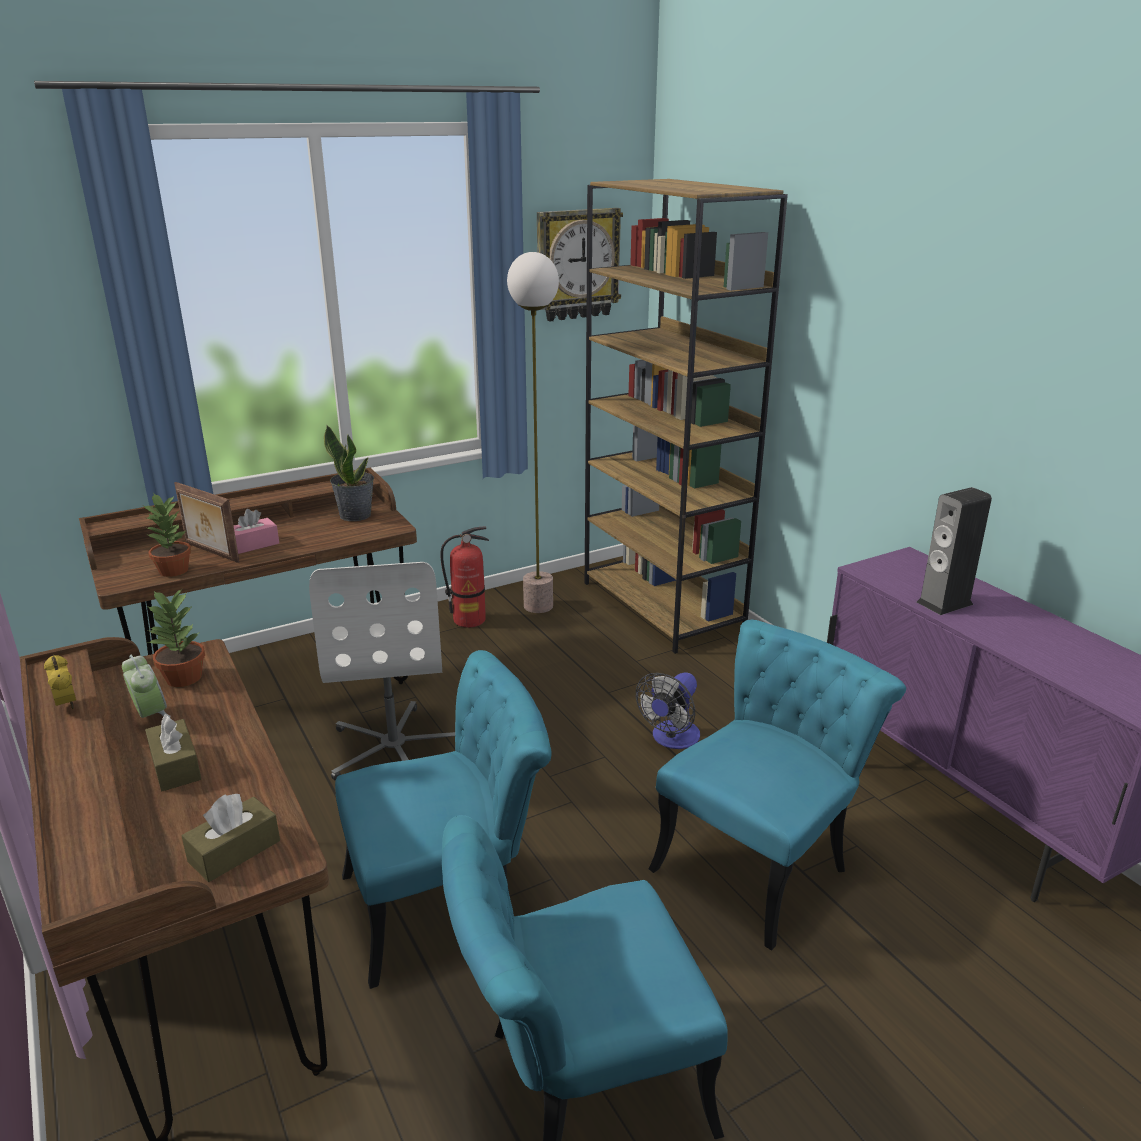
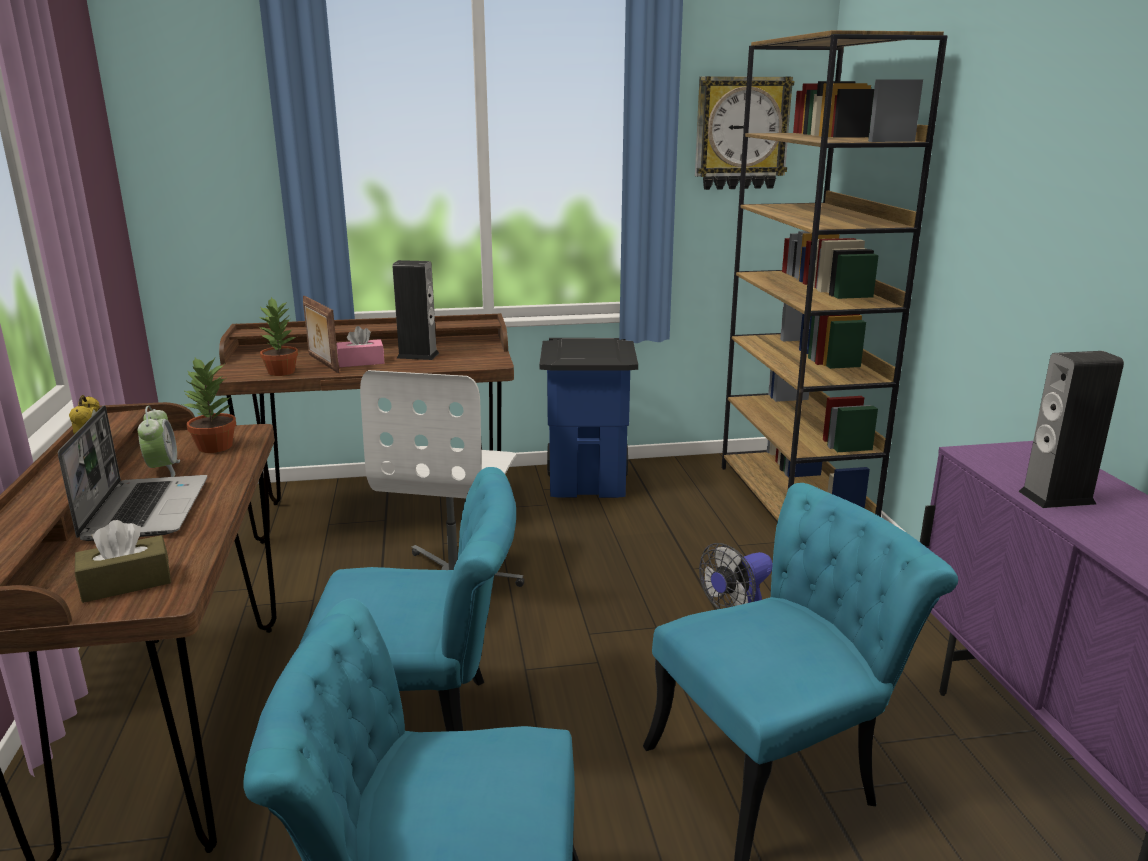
camera: 20 degrees right, 5 degrees down
(175, 766) = (145, 509): brown tissue box -> laptop
(307, 528) = (418, 355): none -> speaker
(355, 515) = (468, 351): potted plant -> none
(469, 620) = (589, 483): fire extinguisher -> blue trash can
(538, 606) = (663, 480): floor lamp -> none

